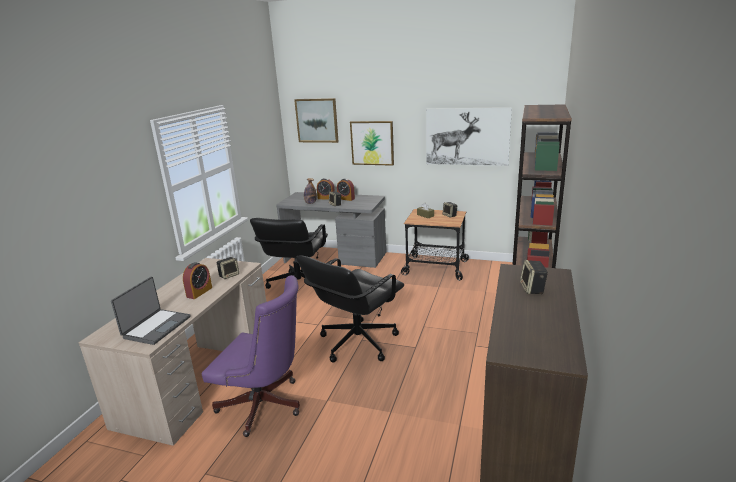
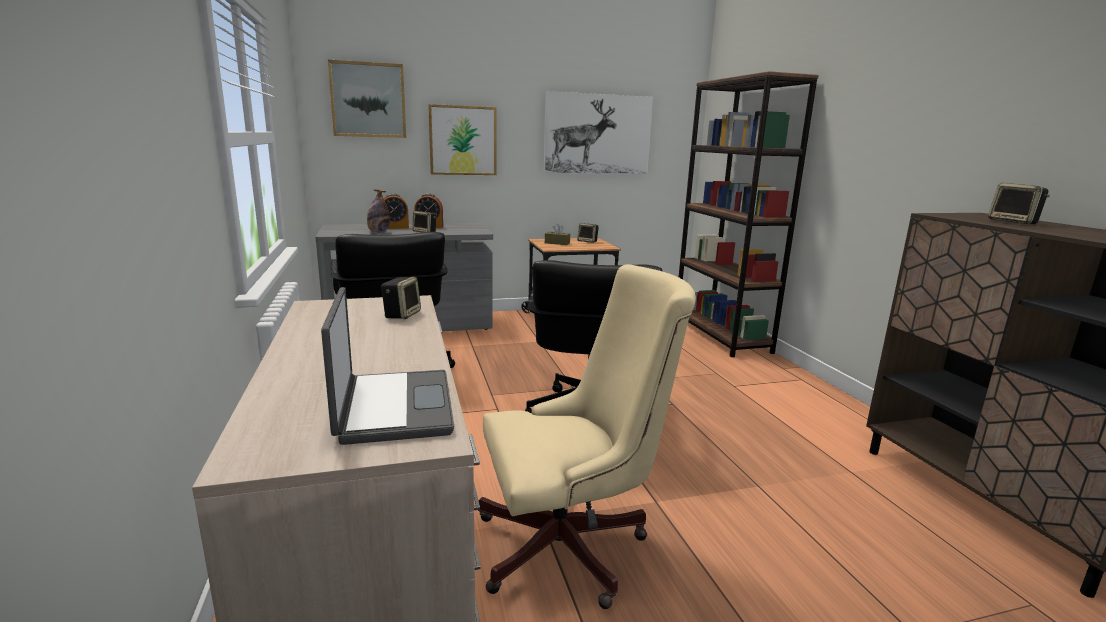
camera: 35 degrees left, 5 degrees down
(199, 292) = (385, 342): alarm clock -> none
(265, 406) = (572, 546): purple office chair -> beige office chair

